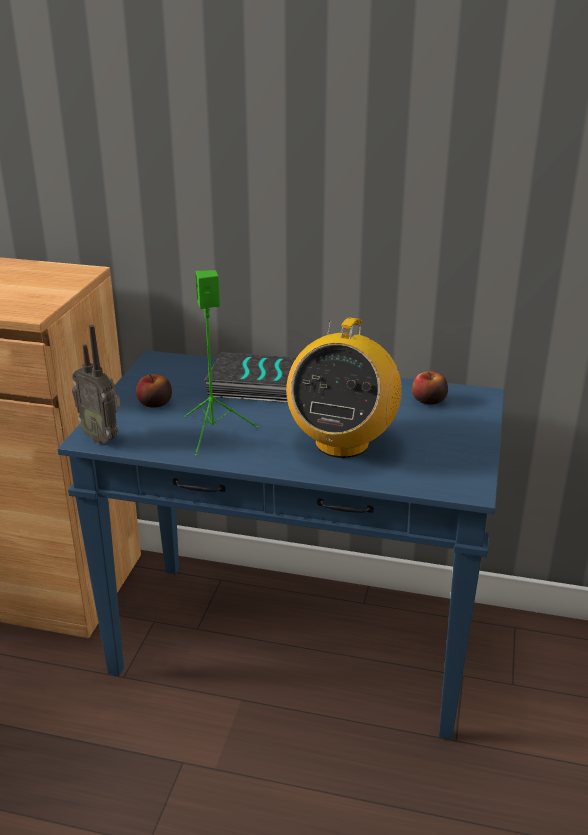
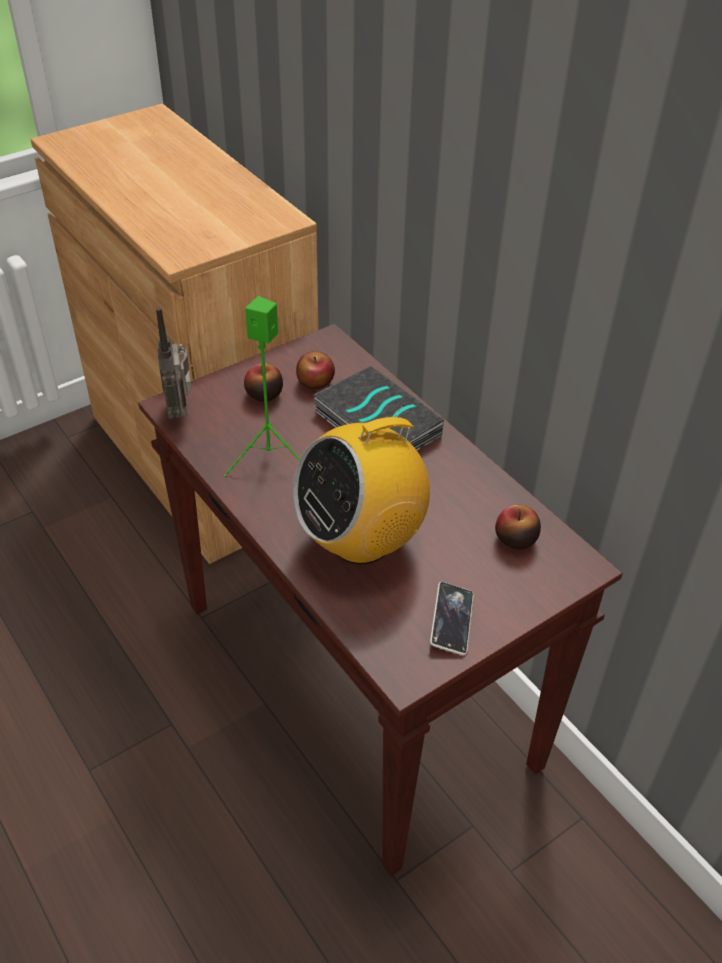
camera: 40 degrees right, 15 degrees up
(182, 382) = (315, 382): none -> apple
(297, 644) = (360, 685): blue console table -> brown console table
(455, 452) = (451, 621): none -> phone

